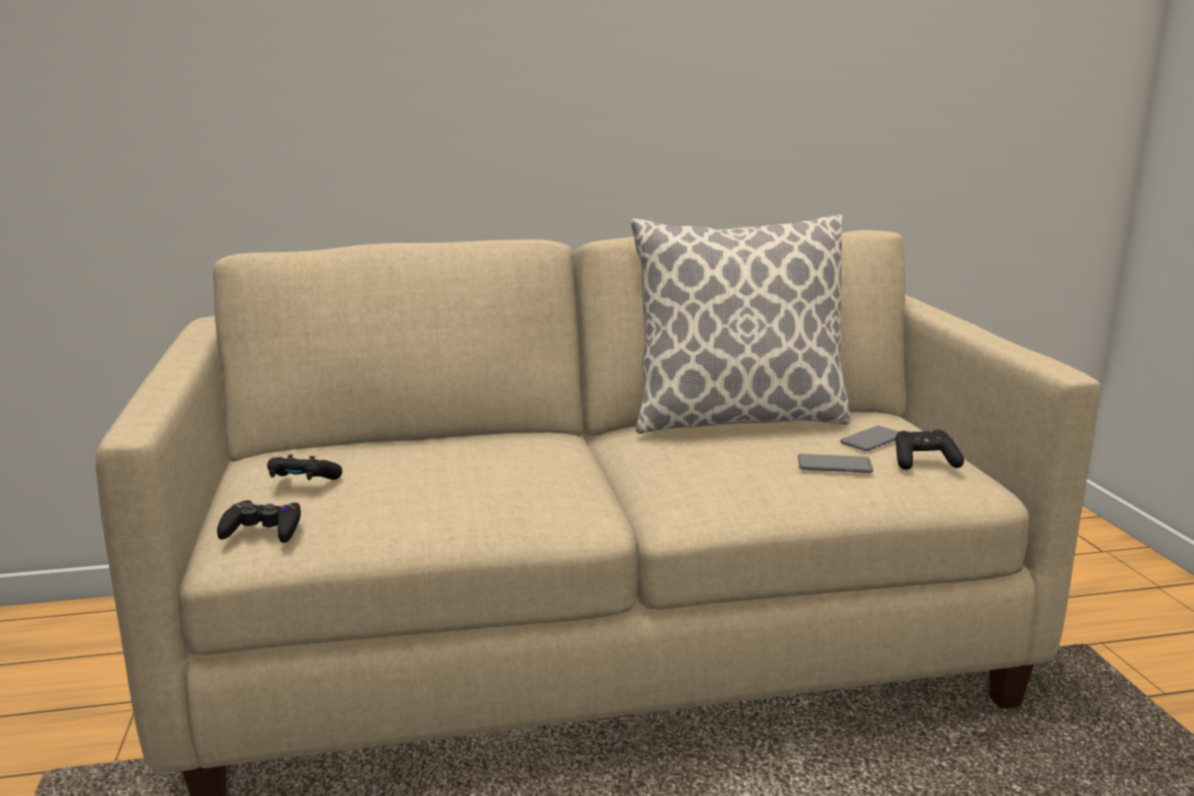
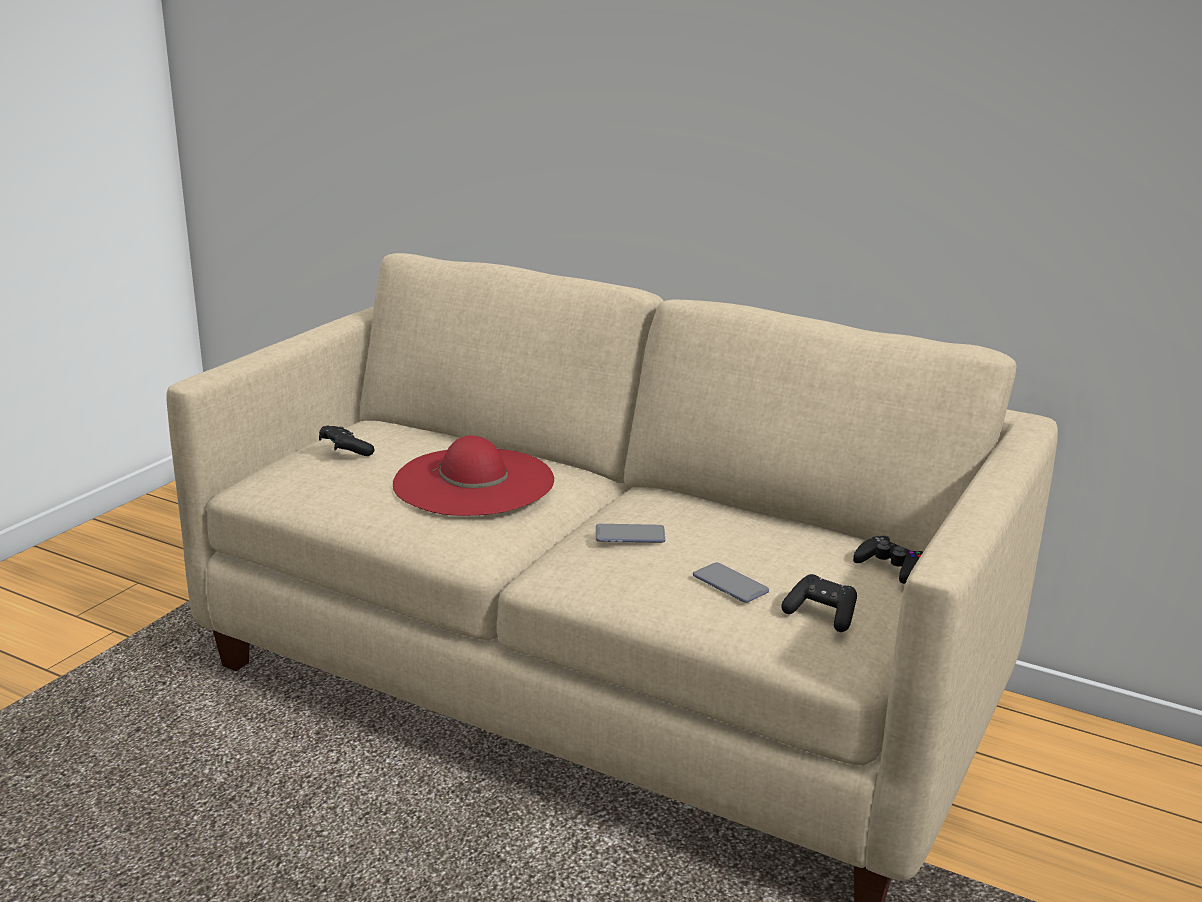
camera: 40 degrees right, 5 degrees up
(263, 530) = (275, 477): black game controller -> black game controller (890, 566)
(489, 465) = (474, 482): none -> red hat
(737, 420) = (747, 514): pillow -> none
(872, 440) = (820, 577): phone -> phone (630, 535)

